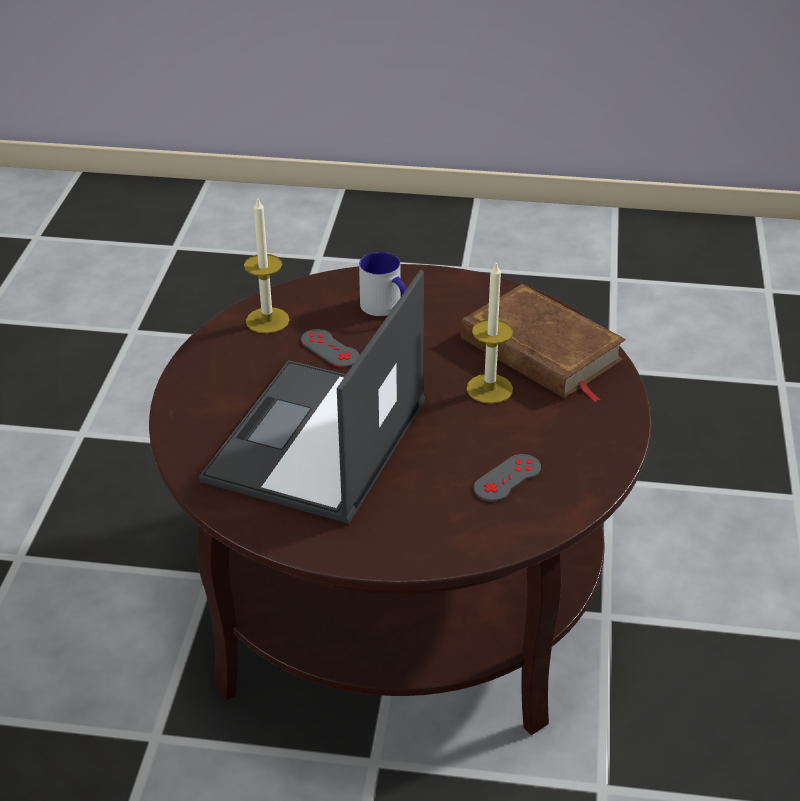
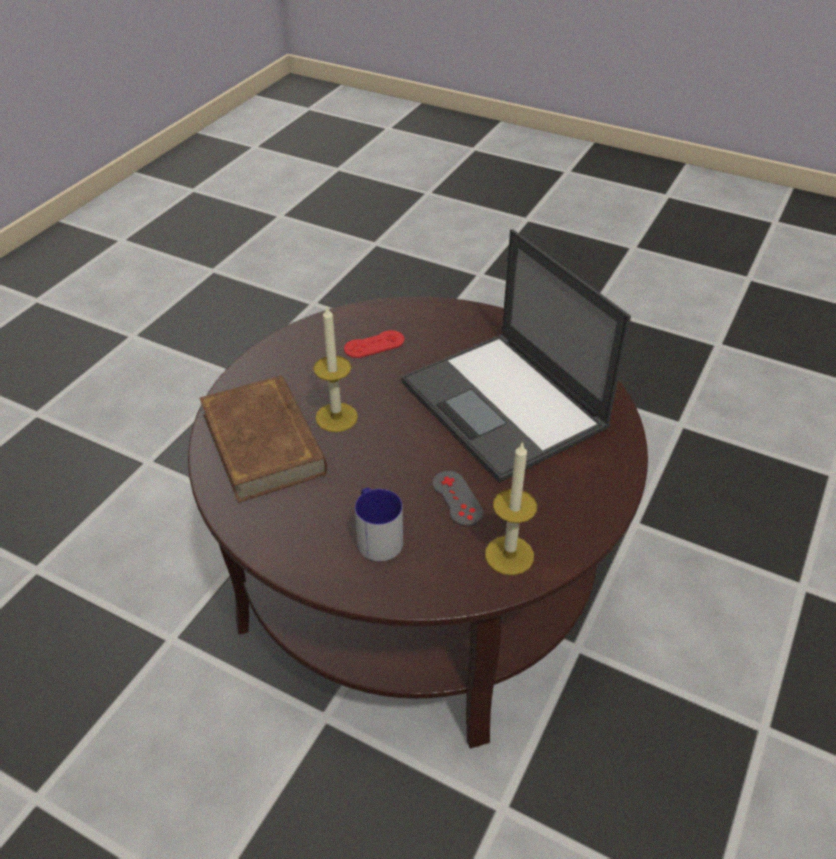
camera: 160 degrees left, 5 degrees up
(316, 442) = (505, 406): laptop -> laptop turned 105 degrees clockwise
(507, 478) = (374, 344): grey game controller -> red game controller

